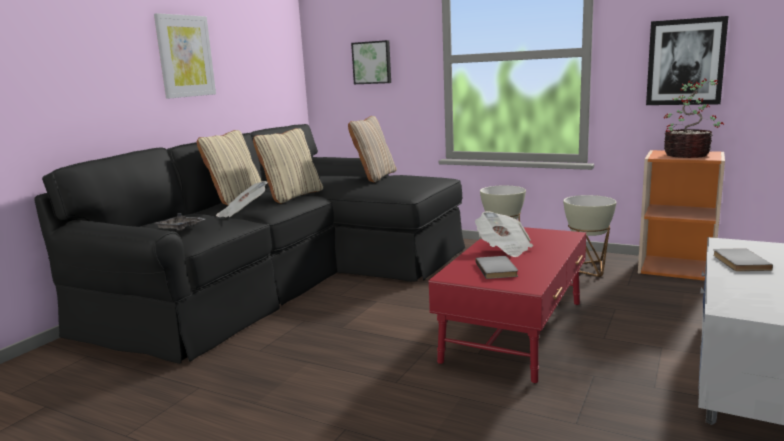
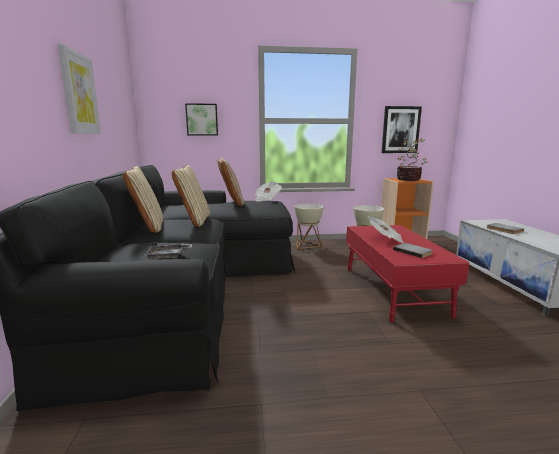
camera: 35 degrees left, 0 degrees up
(243, 213) = (196, 237): newspaper -> newspaper (267, 199)

